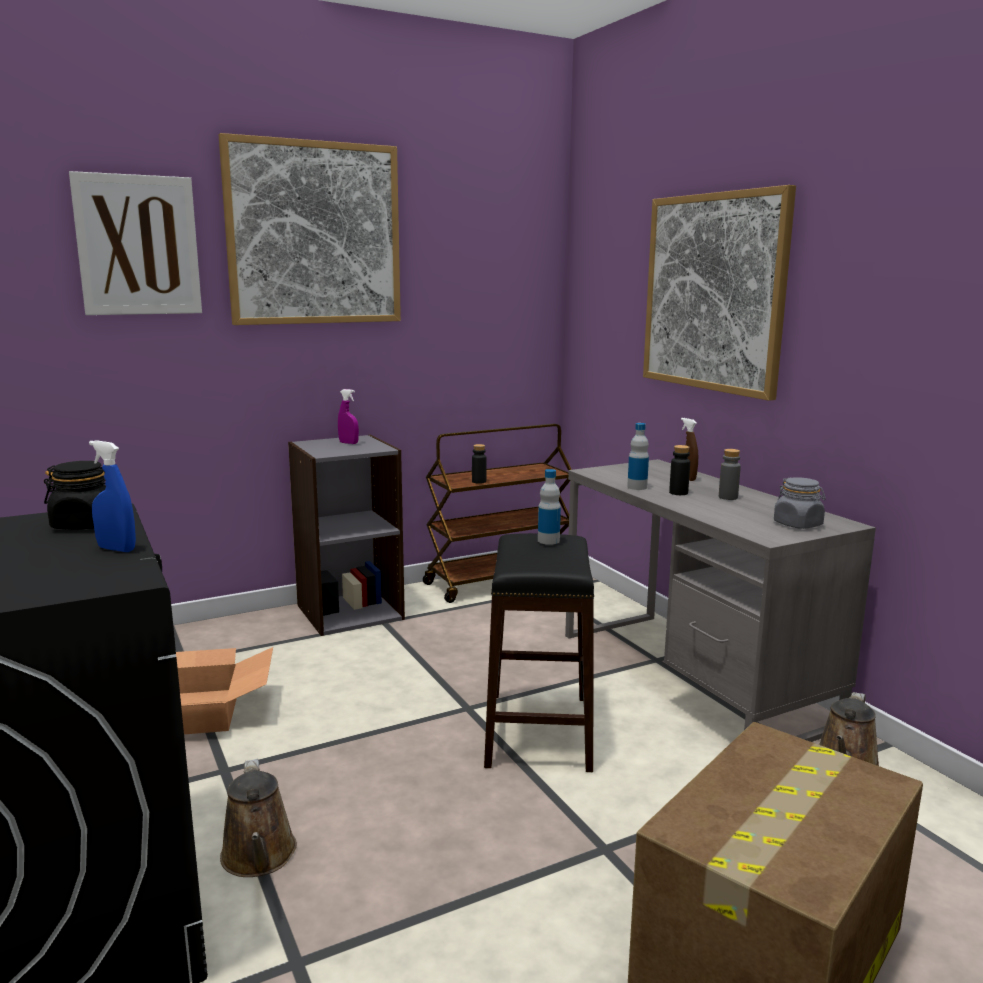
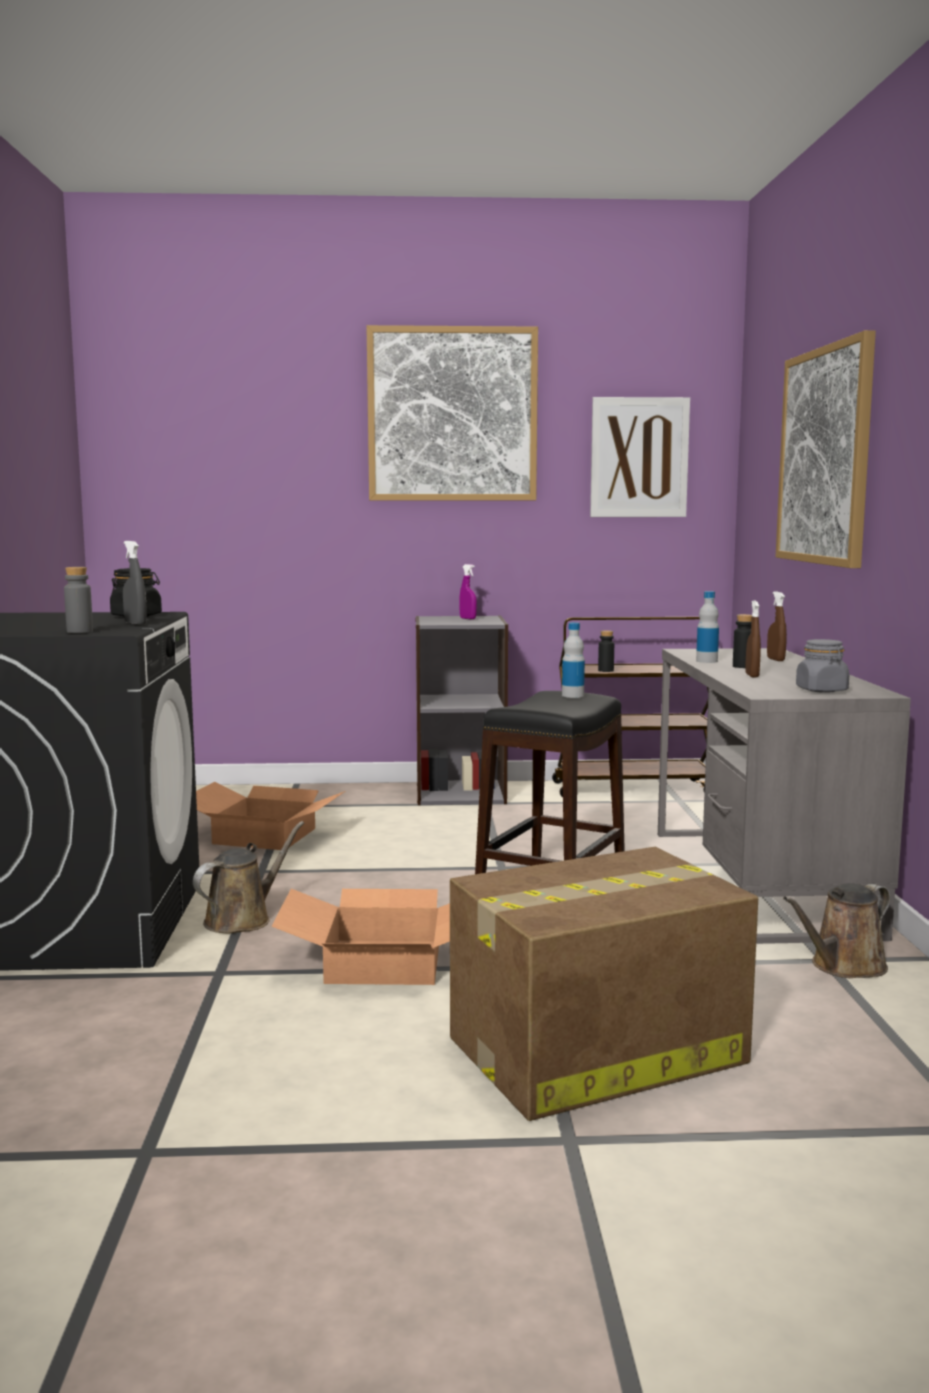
camera: 25 degrees right, 5 degrees down
(116, 549) = (135, 624): blue spray bottle -> grey spray bottle
(138, 245) = (291, 428): picture -> picture (639, 457)
(259, 857) = (243, 919): brown watering can -> brown watering can turned 150 degrees counterclockwise
(467, 883) = (386, 961): none -> cardboard box
(709, 507) = (752, 675): none -> brown spray bottle
(728, 497) = (790, 672): grey bottle -> grey bottle (80, 632)

